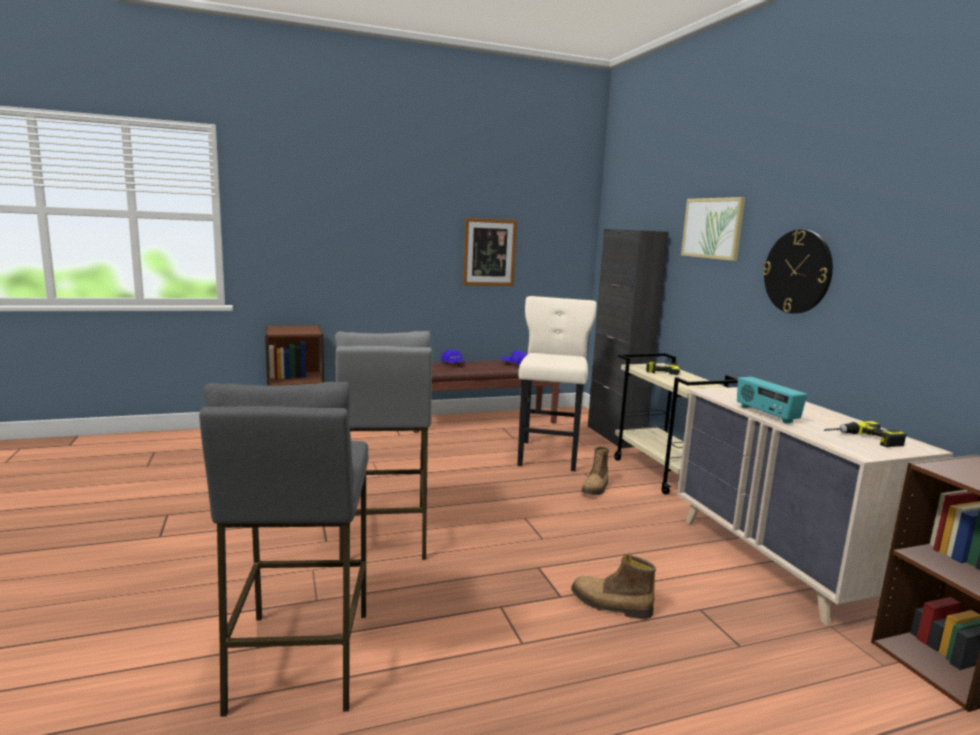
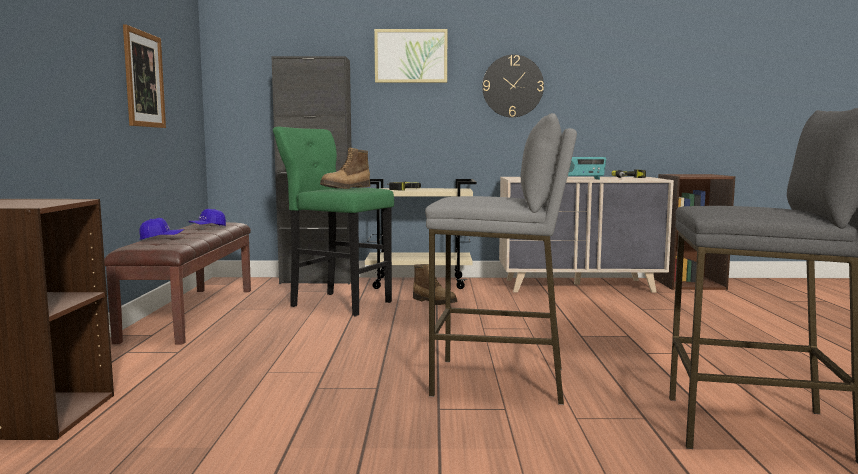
camera: 70 degrees left, 5 degrees down
(549, 454) = (337, 303): beige stool -> green stool
(610, 605) = (640, 326): boot -> boot (346, 188)

